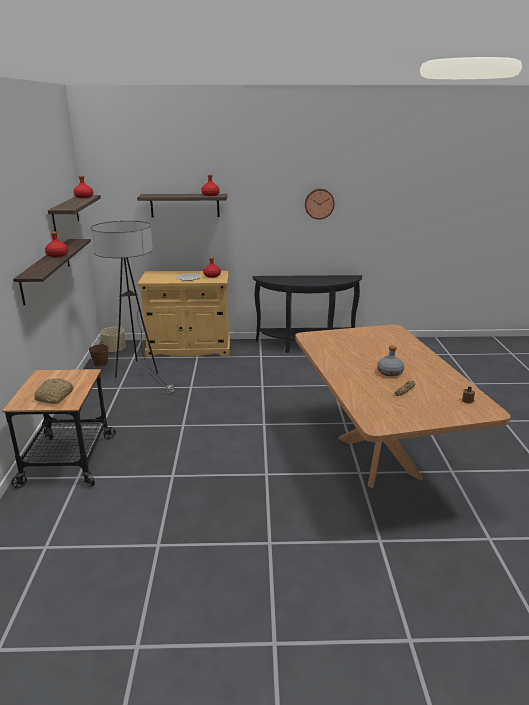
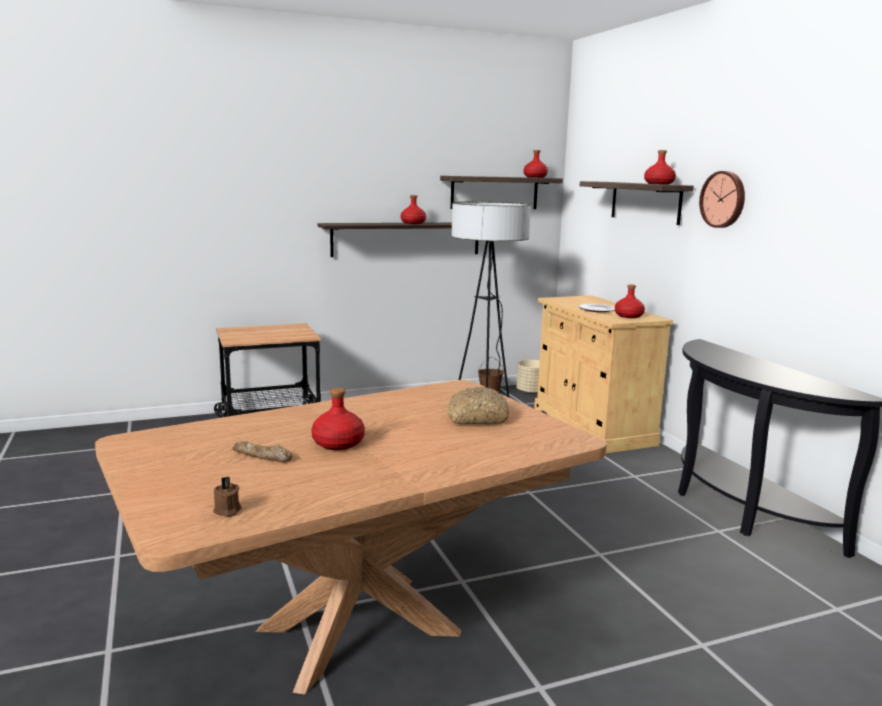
camera: 70 degrees right, 10 degrees down
(54, 396) = (248, 335): bread -> bread (476, 418)
(319, 203) = (829, 215): wall clock -> wall clock (724, 199)
(390, 372) = (337, 443): grey bottle -> red bottle

